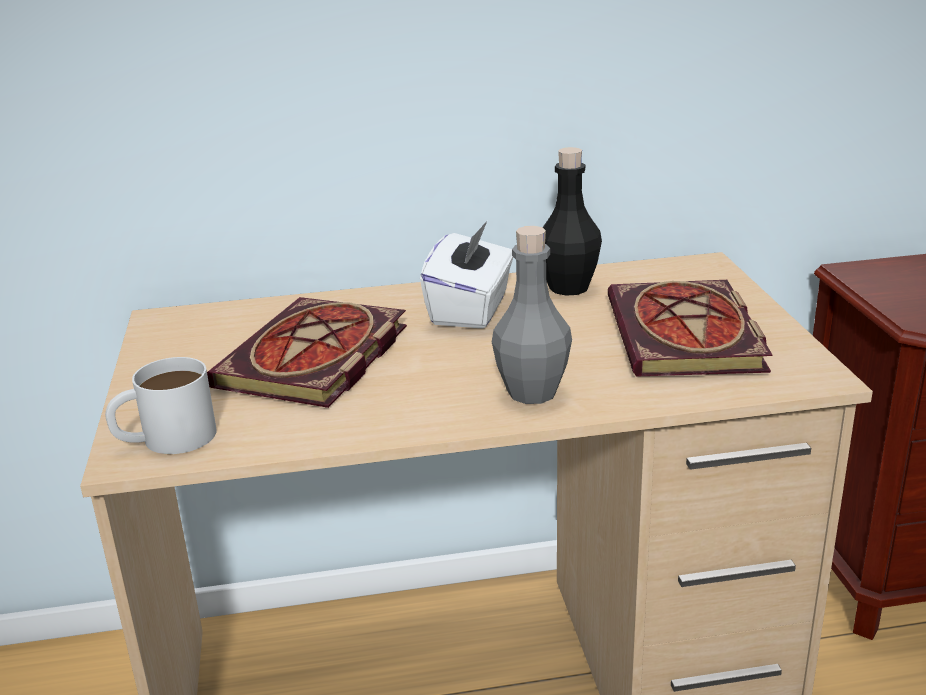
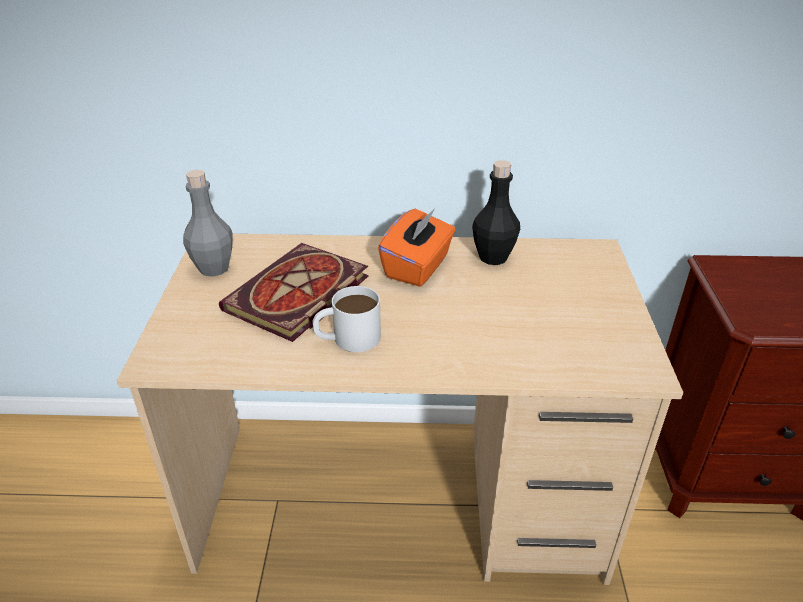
camera: 10 degrees right, 10 degrees up
(165, 439) = (180, 350): white mug -> white mug (347, 338)
(471, 309) = (418, 267): white tissue box -> orange tissue box
(532, 392) = (434, 351): grey bottle -> grey bottle (214, 268)
(688, 337) = (563, 318): book -> none

